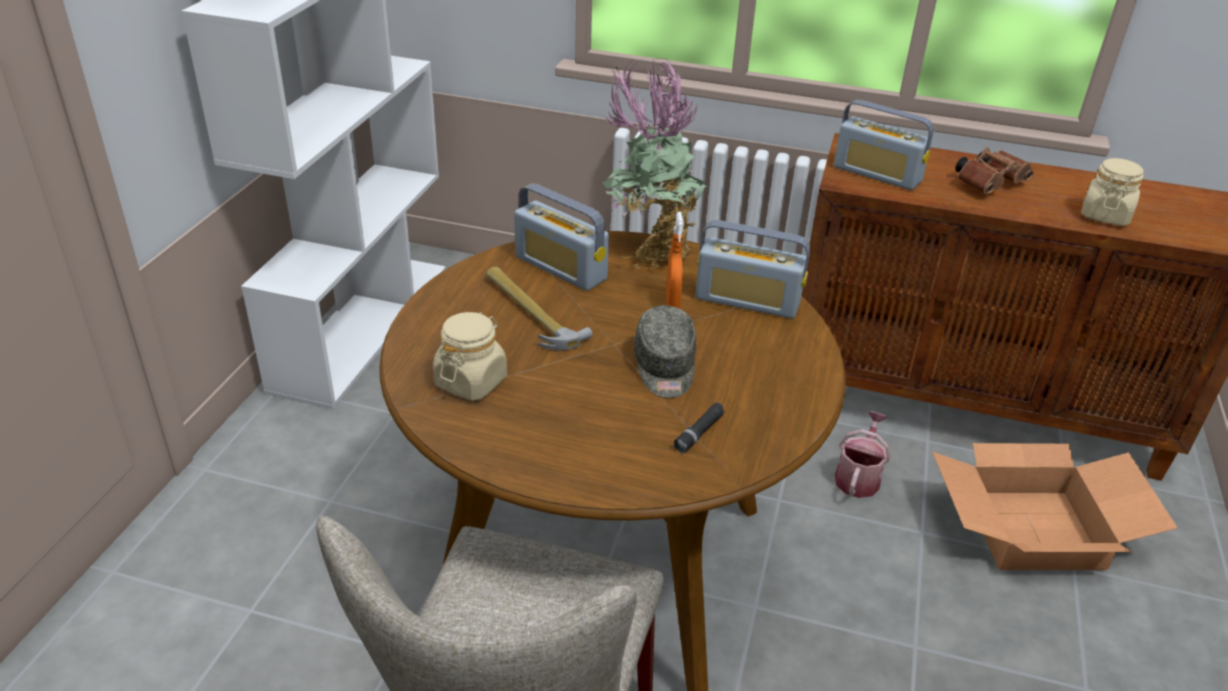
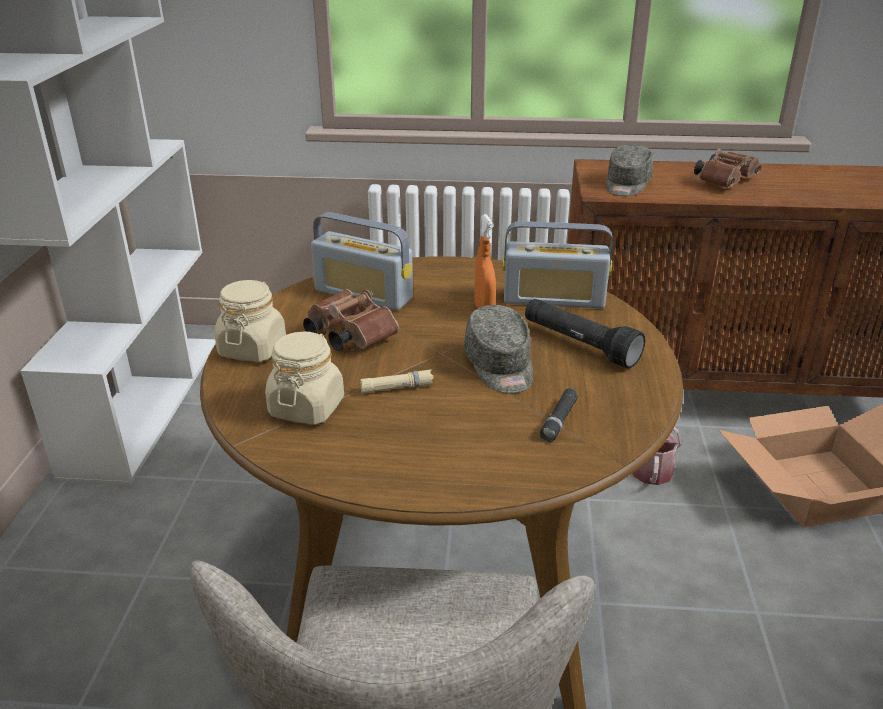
camera: 10 degrees left, 5 degrees down
(531, 312) = (347, 336): hammer -> brown binoculars
(559, 375) = (397, 388): none -> beige flashlight
(650, 251) = (444, 270): potted plant -> none
(752, 356) = (579, 345): none -> black flashlight
(877, 174) = (626, 185): radio -> grey cap
(1105, 215) = (832, 193): beige jar -> beige jar (253, 349)

